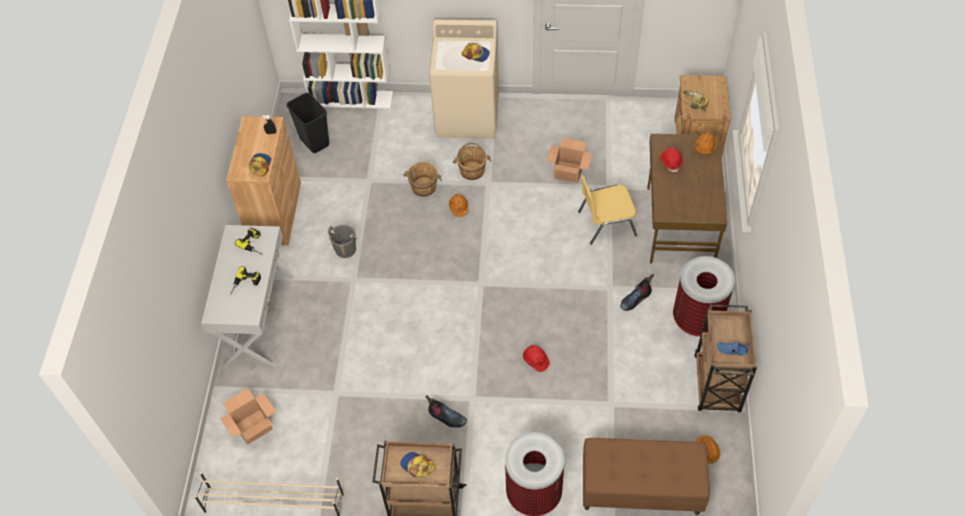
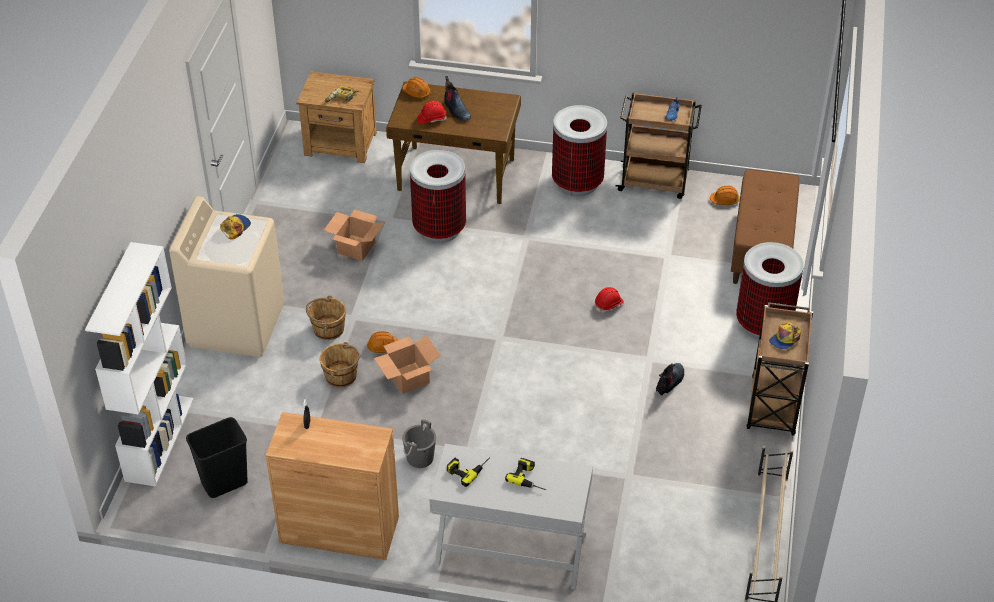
camera: 85 degrees left, 10 degrees down
(253, 427) = (666, 557): cardboard box -> cardboard box (409, 378)
(260, 165) = (362, 436): cap -> none
(605, 223) = (439, 228): yellow chair -> trash can
(635, 298) = (544, 220): boot -> boot (456, 110)

